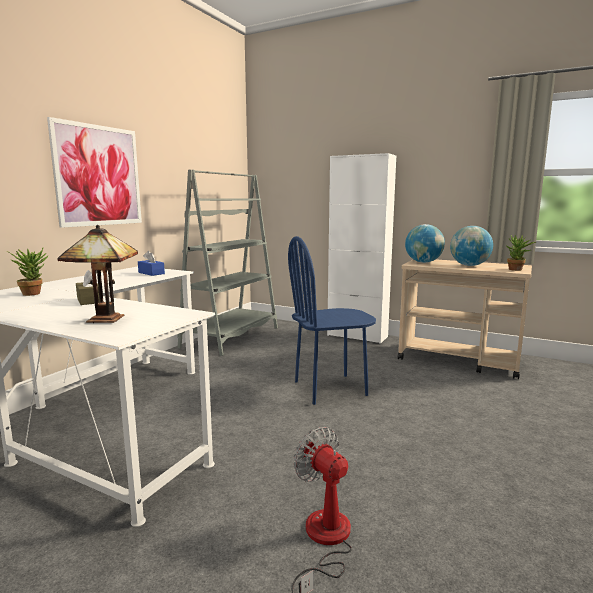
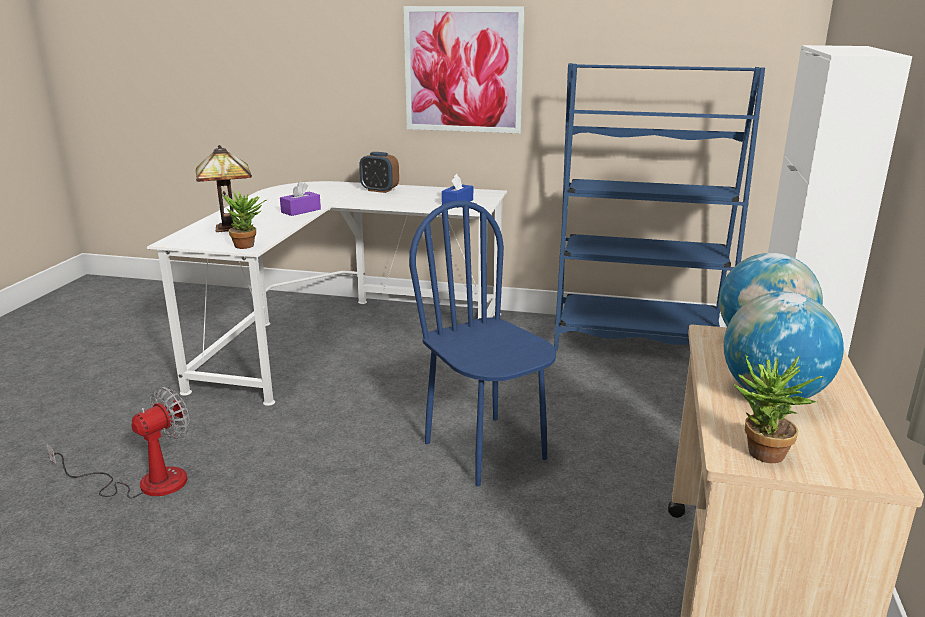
camera: 75 degrees right, 10 degrees up
(33, 293) = (327, 192): potted plant -> potted plant (248, 246)
(68, 283) = (379, 190): none -> alarm clock
(89, 300) = (301, 211): brown tissue box -> purple tissue box
(231, 337) = (637, 341): grey bookcase -> blue bookcase

